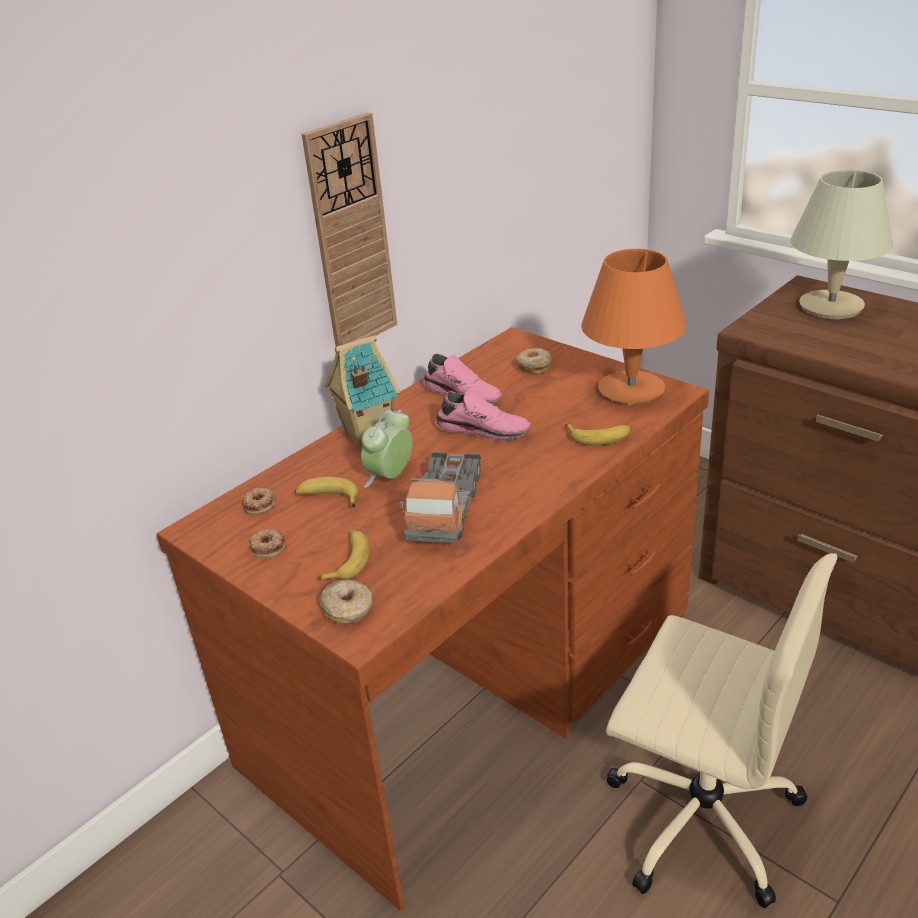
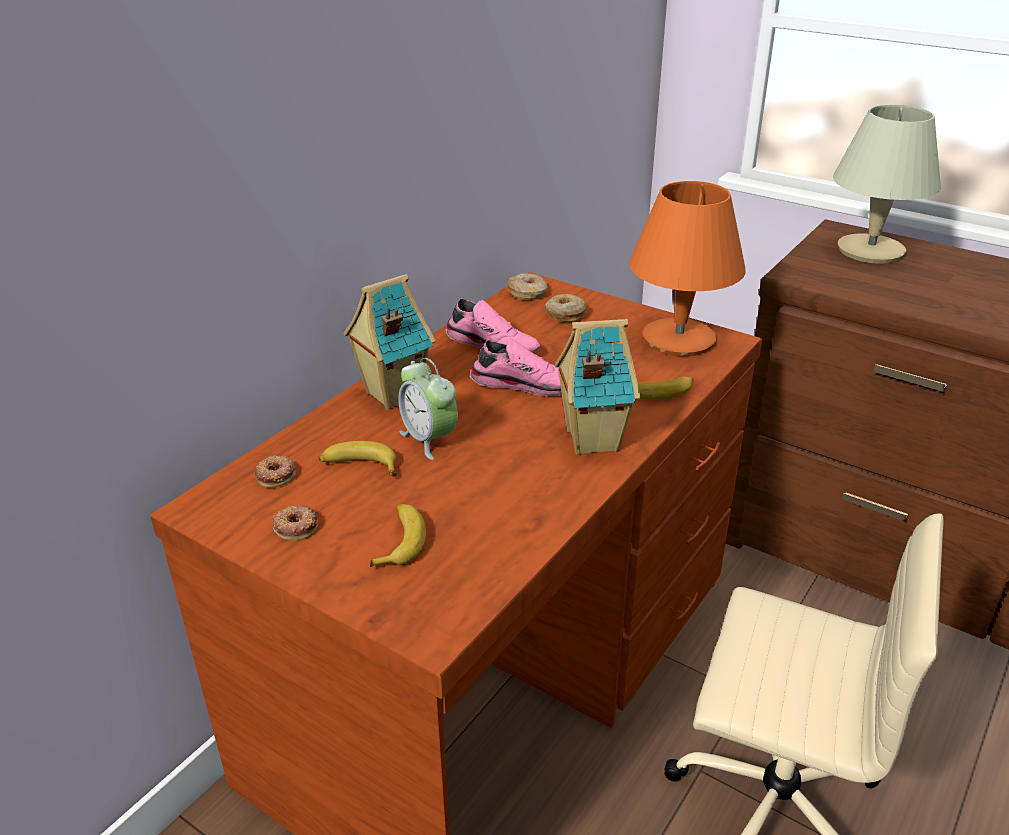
camera: 10 degrees left, 0 degrees up
(348, 609) = (412, 600): donut -> donut (527, 293)
(351, 236) = (373, 159): wall clock -> none
(390, 477) = (429, 439): alarm clock -> alarm clock turned 60 degrees counterclockwise
(445, 508) = (503, 474): toy truck -> none
(528, 480) = (590, 440): none -> toy house

